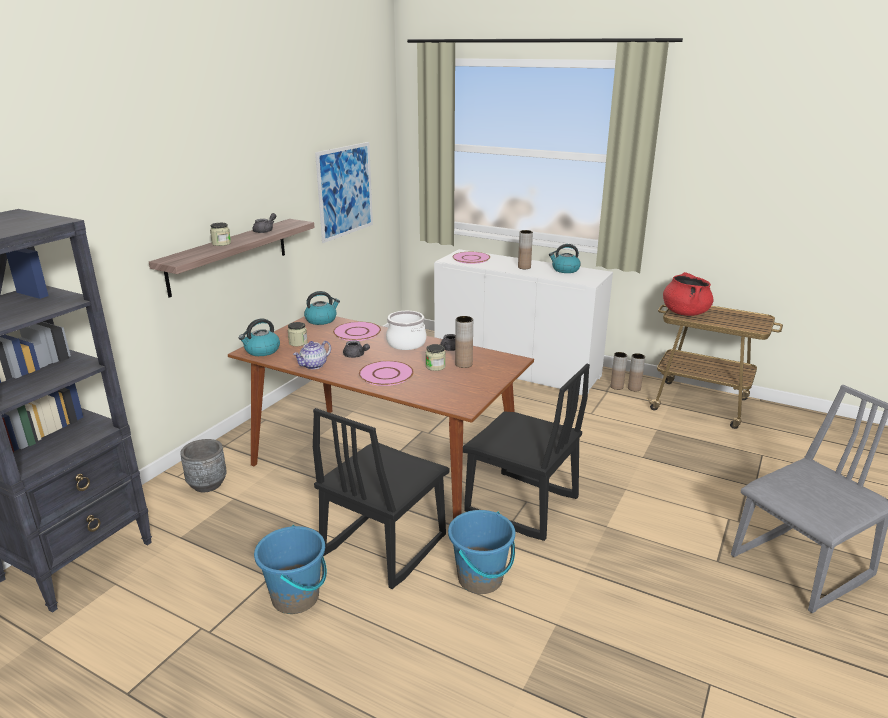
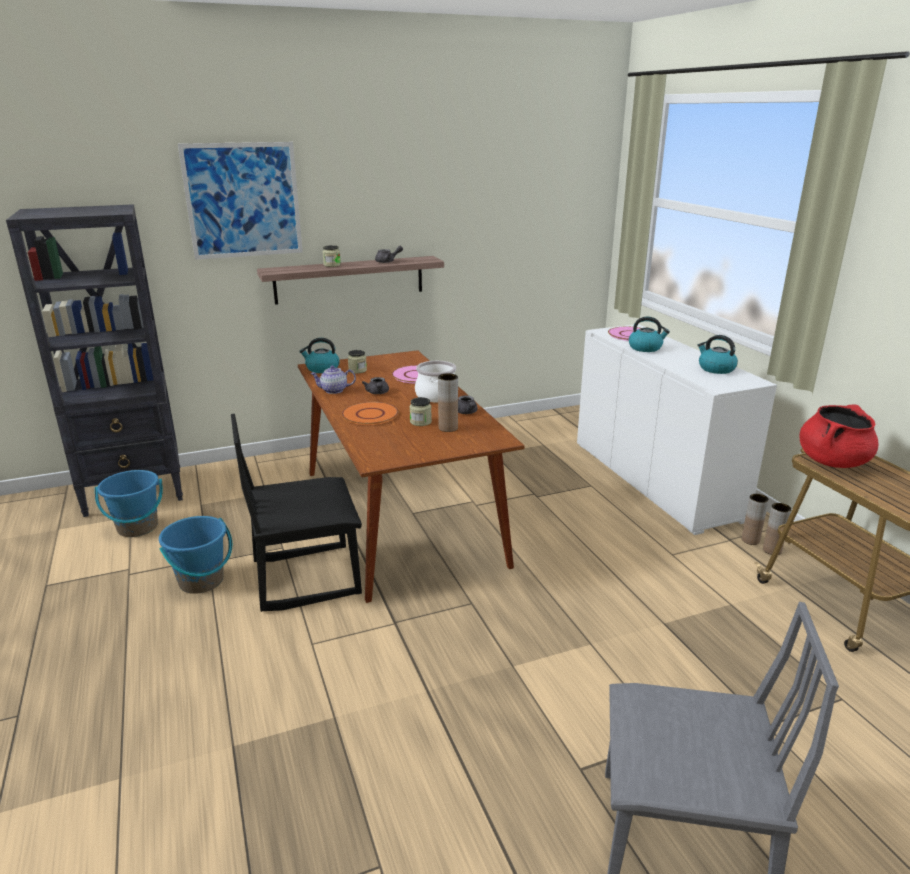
camera: 40 degrees right, 0 degrees up
(207, 484) = (265, 476): grey planter -> none
(321, 320) = (409, 358): kettle -> kettle (645, 348)
(345, 191) = (520, 238): picture -> picture (243, 200)
(386, 374) = (370, 415): pink plate -> orange plate
(480, 579) = (334, 643): blue bucket -> blue bucket (137, 527)
(521, 506) = (460, 604): black chair -> none
(524, 267) = (671, 355): brown vase -> none

